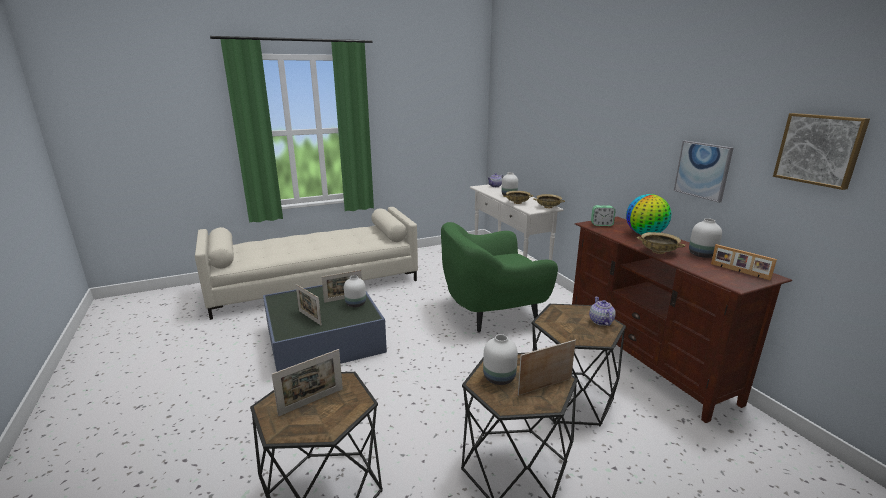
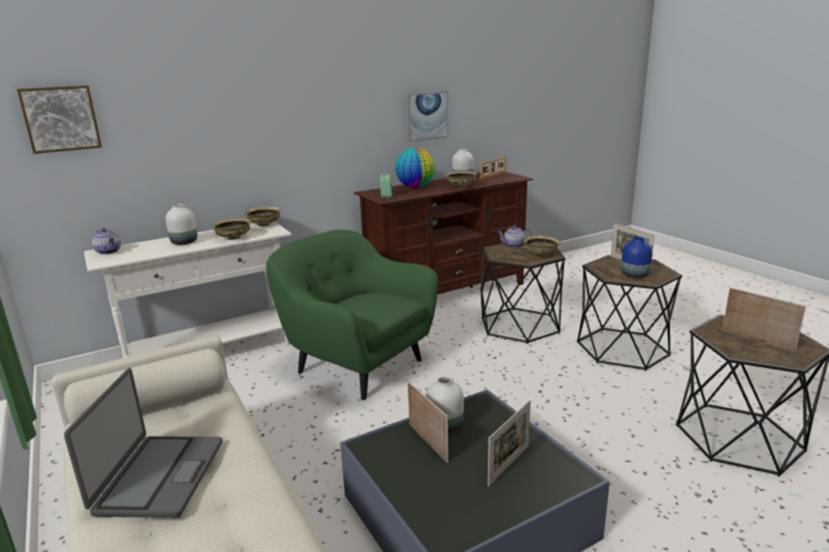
camera: 95 degrees left, 0 degrees up
(334, 237) = (159, 476): none -> laptop
(492, 311) = (357, 365): green armchair -> green armchair turned 150 degrees clockwise
(499, 377) = (633, 275): white vase -> blue vase
(571, 332) = (541, 254): none -> beige bowl
(819, 149) = (494, 80): picture -> picture (61, 118)

